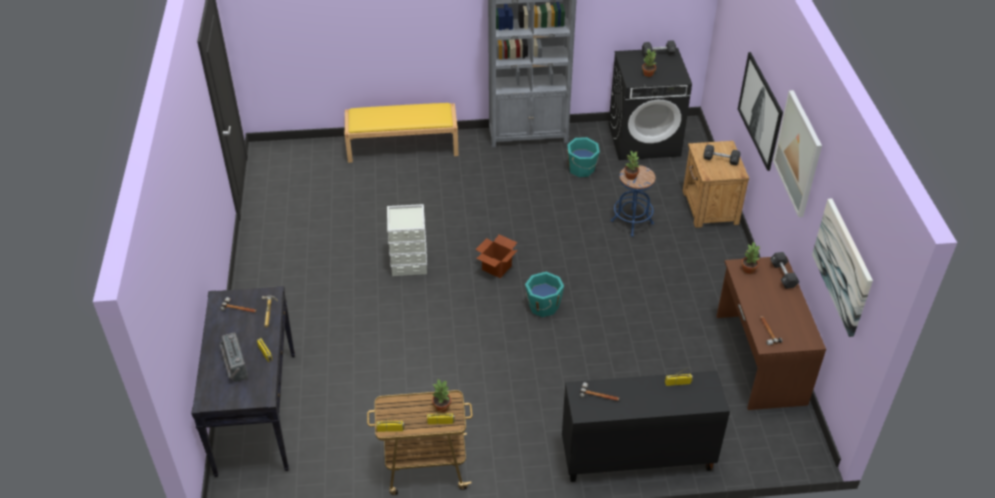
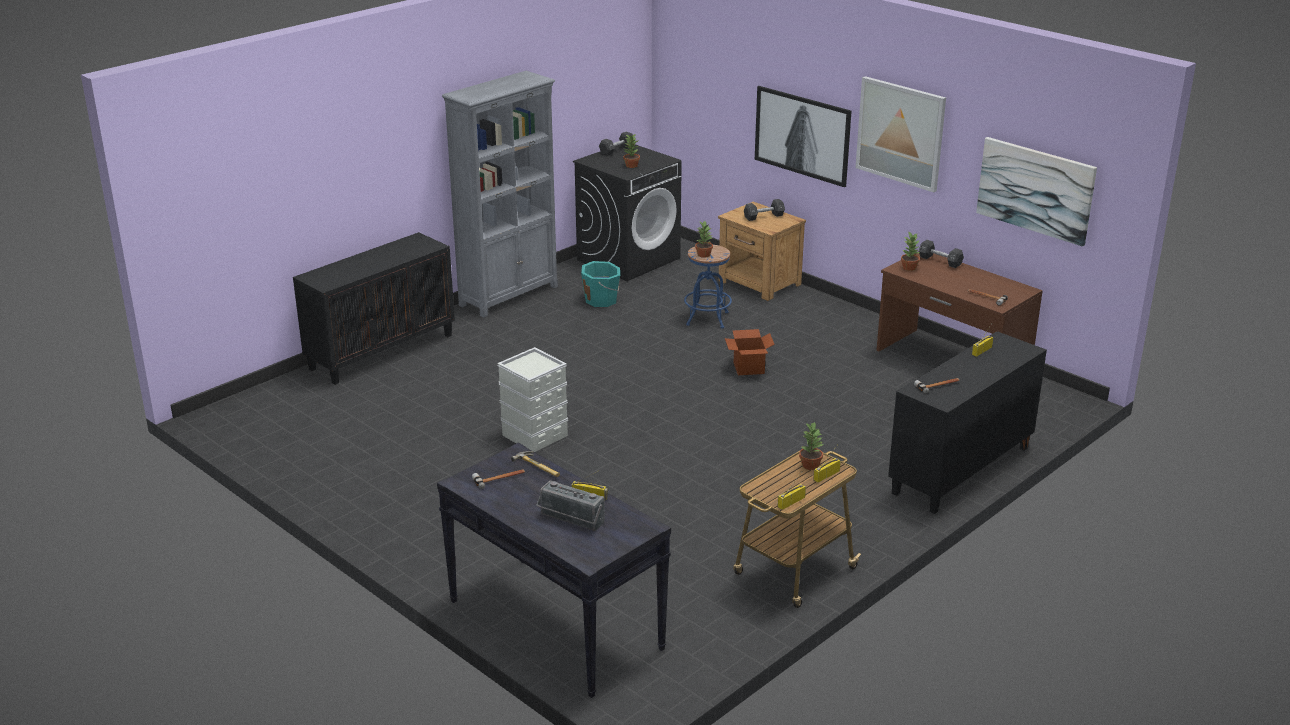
camera: 40 degrees left, 15 degrees down
(403, 146) = (382, 351): yellow bench -> black cabinet
(497, 268) = (631, 401): cardboard box -> cardboard box (749, 368)
(543, 306) = (719, 409): turquoise bucket -> none

